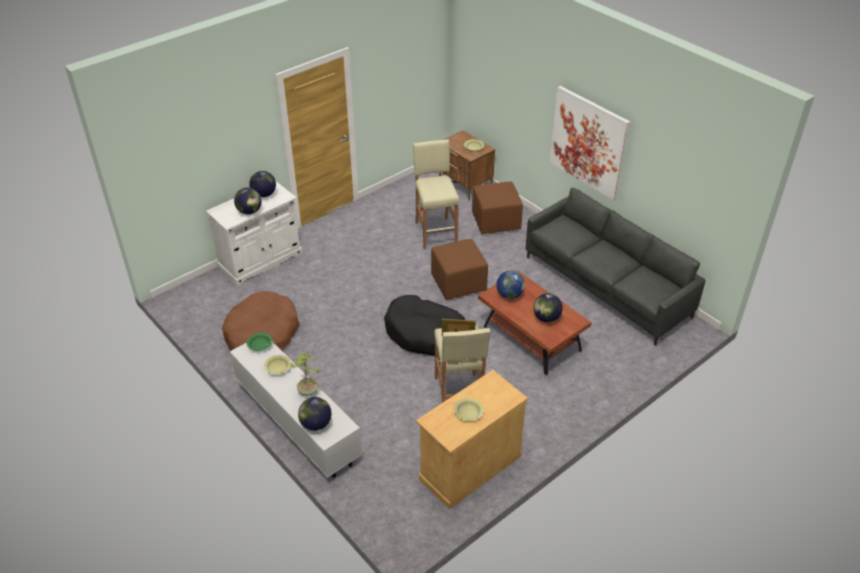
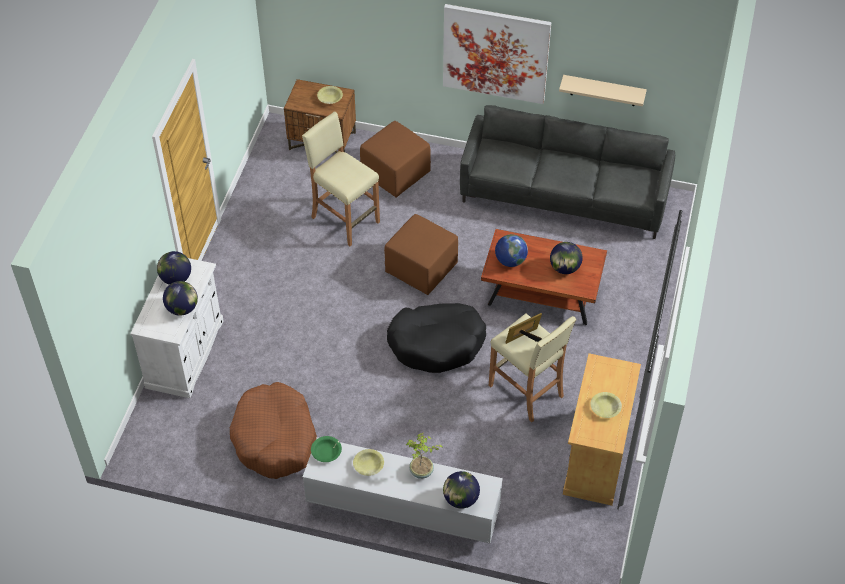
camera: 35 degrees left, 10 degrees up
(660, 202) = (603, 91): none -> beige shelf

